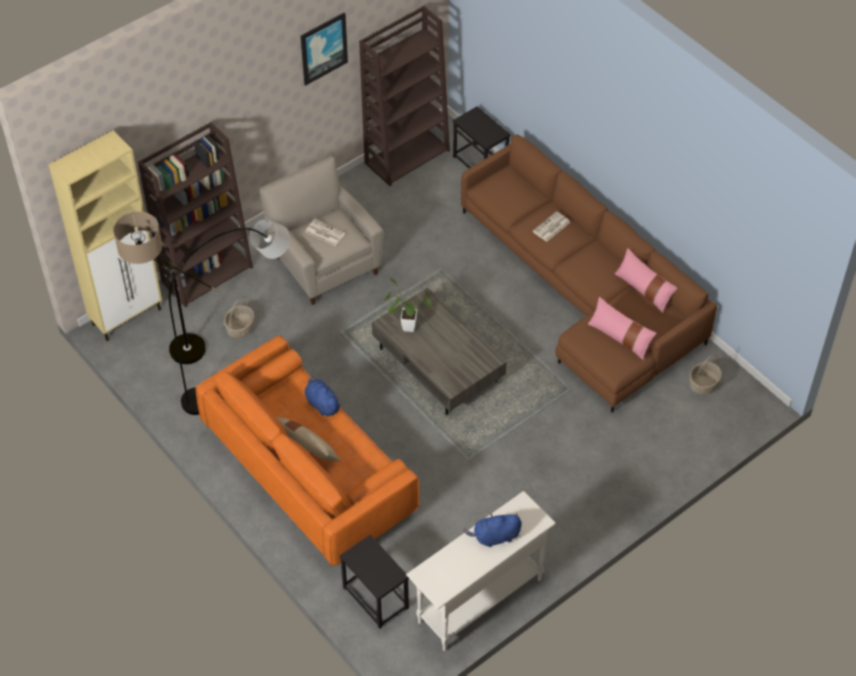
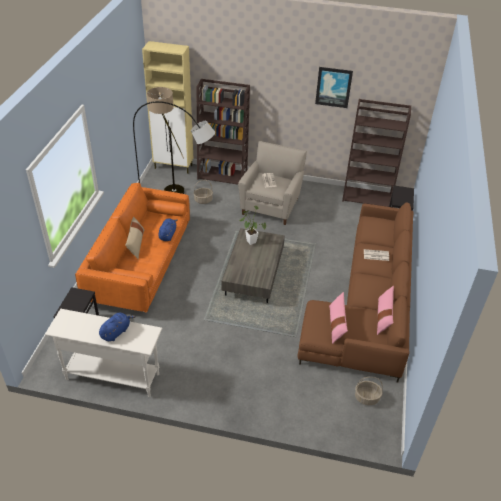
camera: 50 degrees right, 10 degrees down
(494, 537) = (116, 332): blue plush toy -> blue plush toy turned 90 degrees clockwise

